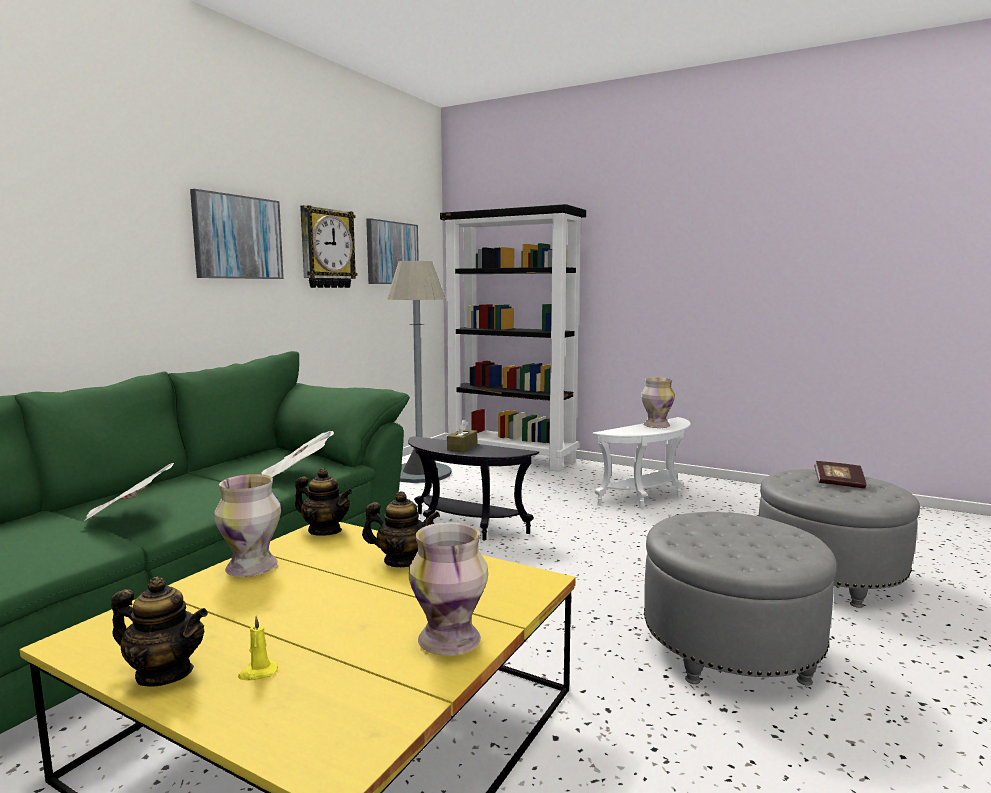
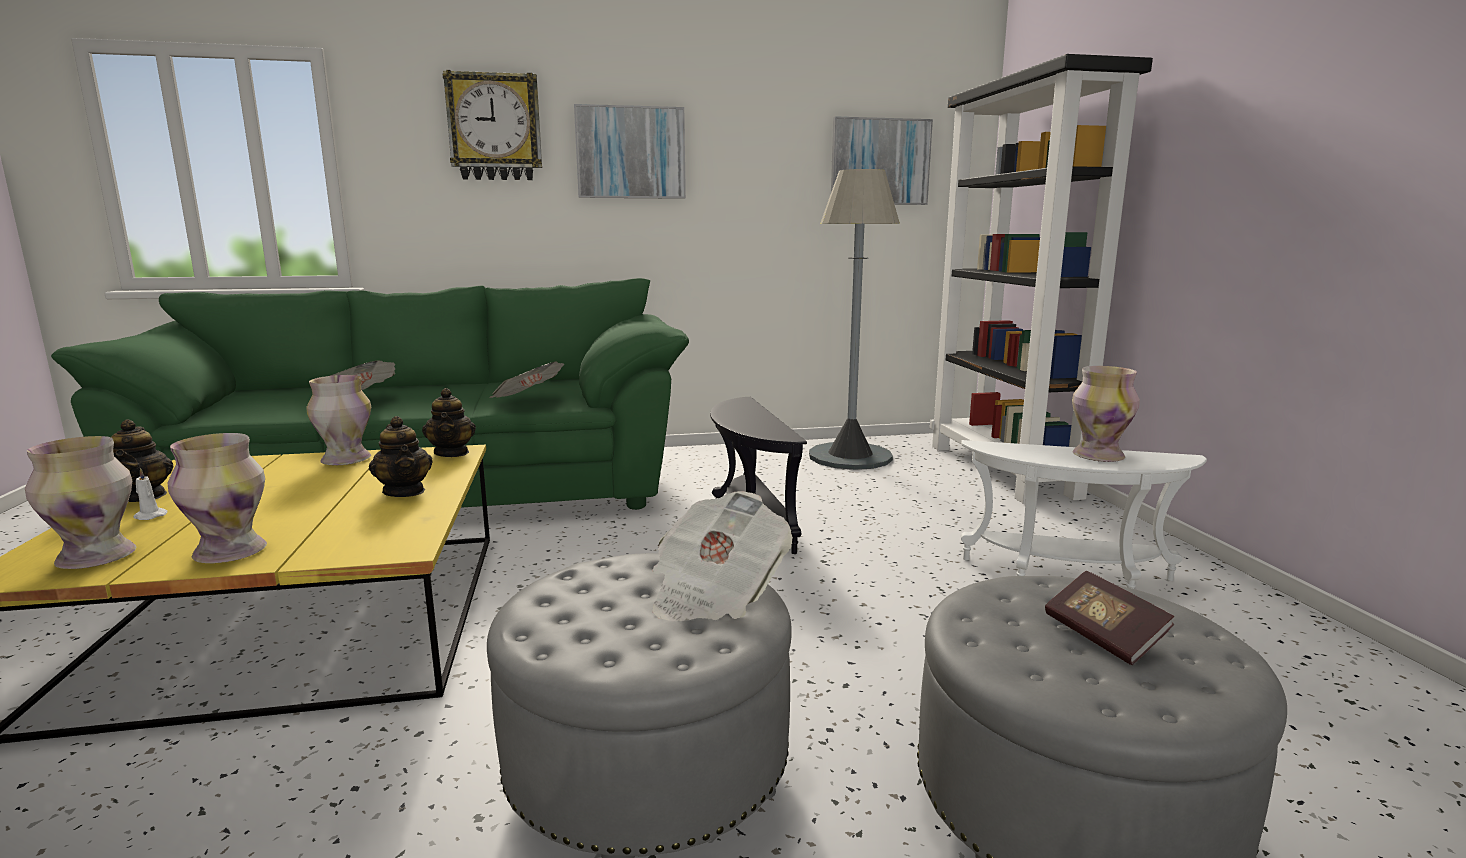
camera: 50 degrees right, 5 degrees up
(258, 672) = (149, 516): yellow candle -> white candle
(327, 248) = (760, 160): wall clock -> wall clock (495, 127)
(361, 705) = (98, 558): none -> vase
(462, 447) = (747, 417): brown tissue box -> none
(737, 521) = (715, 592): none -> newspaper

